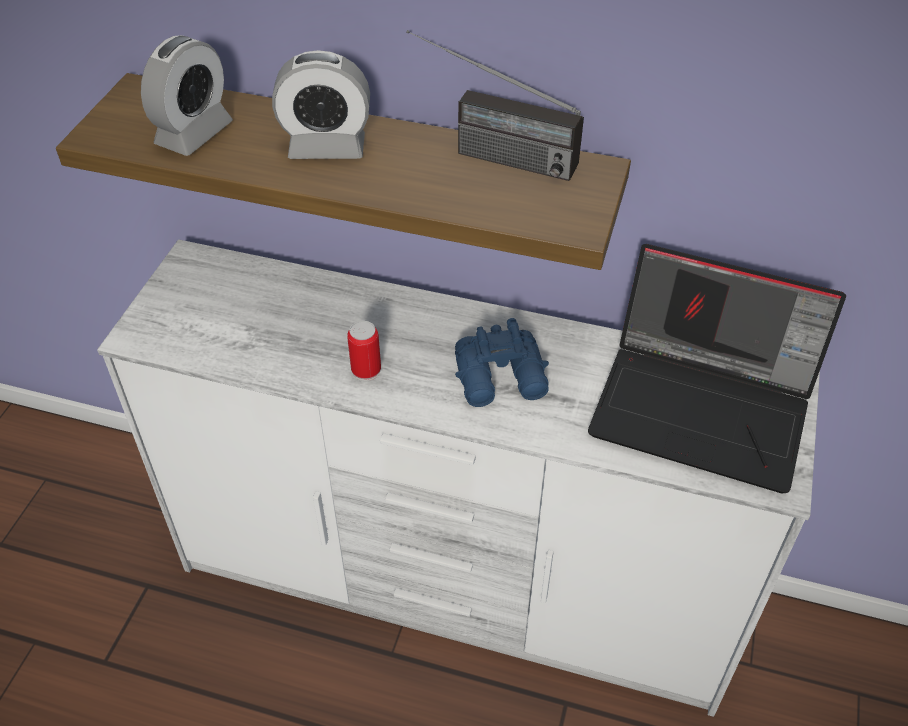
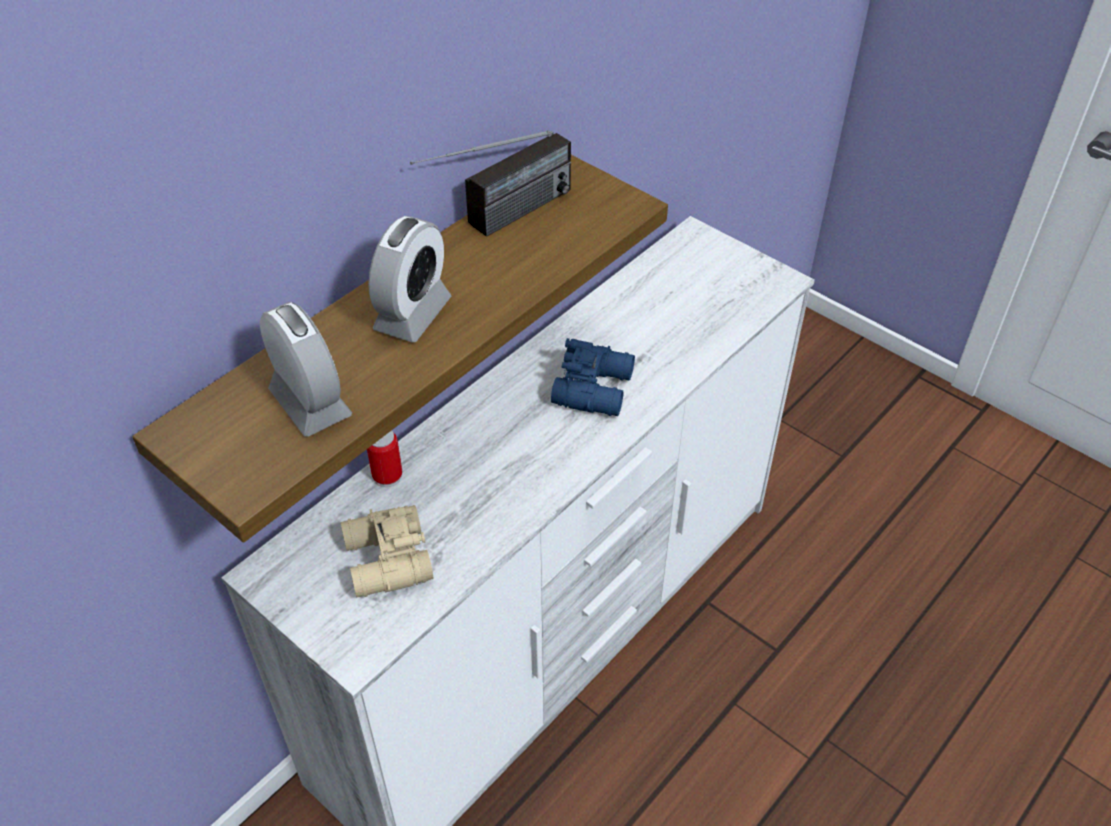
camera: 65 degrees left, 0 degrees up
(229, 318) = (386, 562): none -> beige binoculars
(366, 370) = (529, 475): can -> can (387, 476)
(705, 408) = (693, 286): laptop -> none

